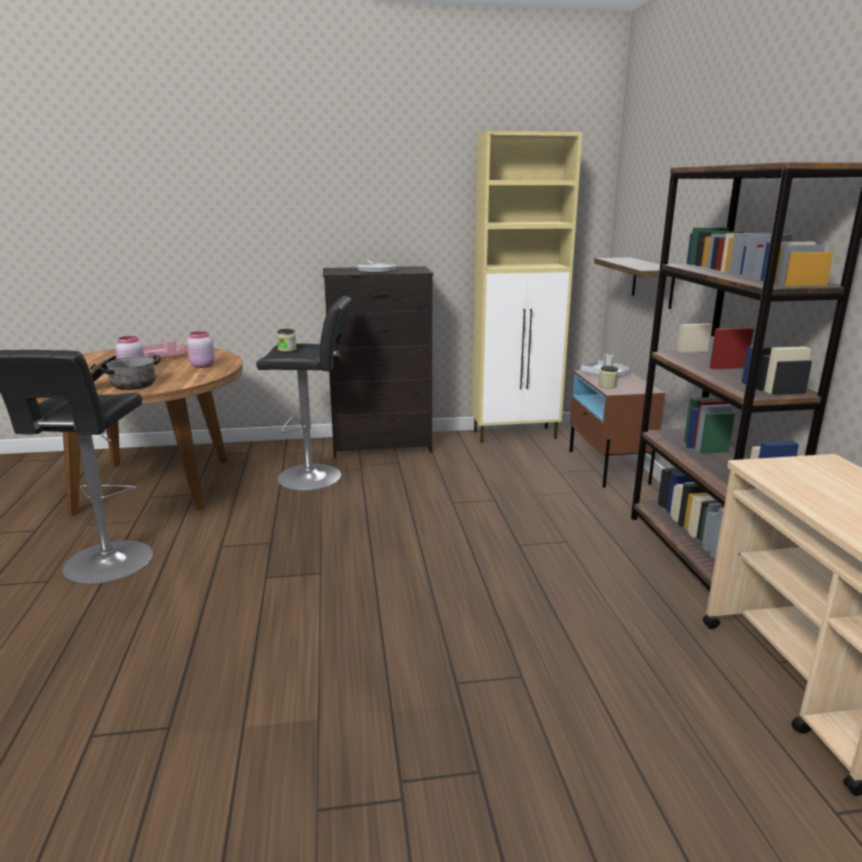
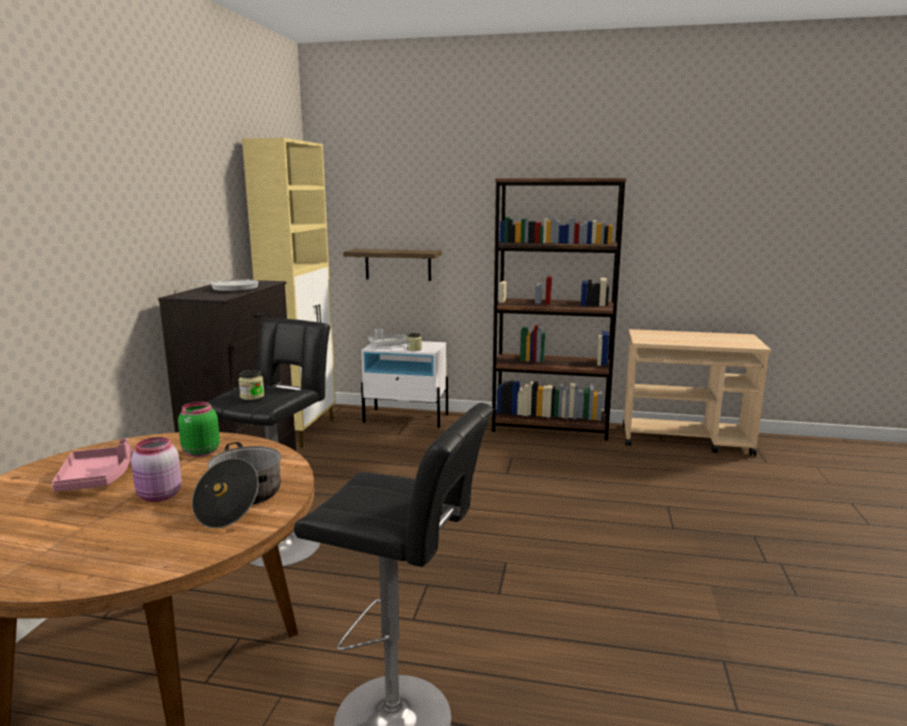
camera: 70 degrees left, 5 degrees down
(202, 365) = (200, 452): pink jar -> green jar
(608, 467) = (406, 418): brown nightstand -> white nightstand

